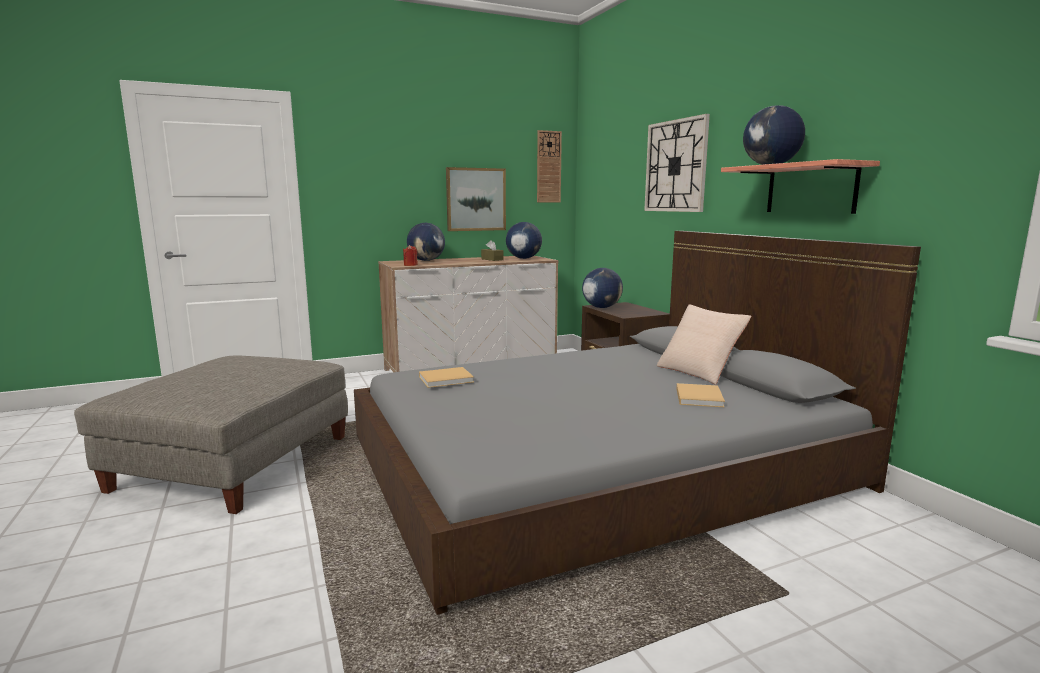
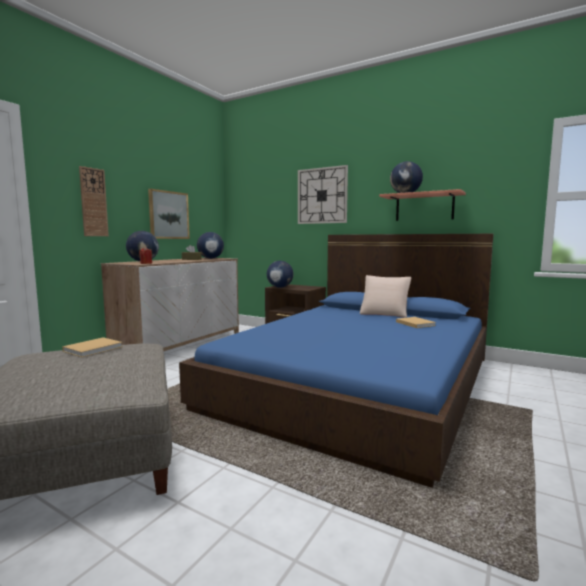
camera: 35 degrees left, 5 degrees down
(447, 379) = (269, 337): beige book -> beige book (94, 348)
(548, 167) = (211, 195): wall clock -> wall clock (93, 202)
(598, 466) = (360, 380): grey bed -> blue bed

